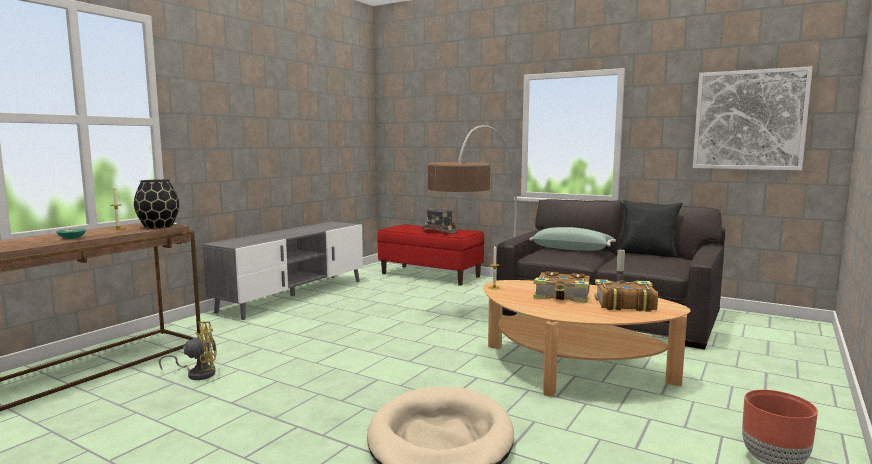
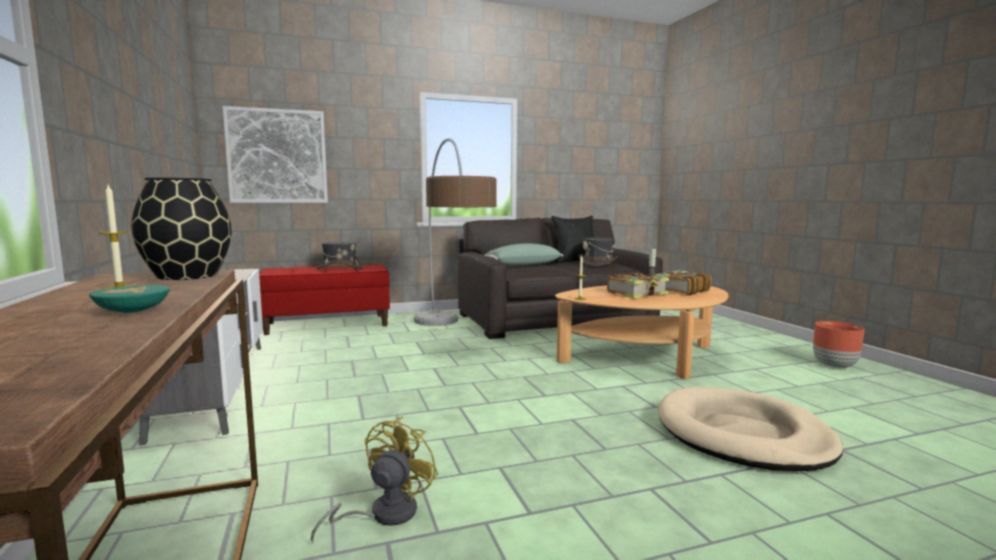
camera: 50 degrees left, 0 degrees up
(648, 261) = (598, 264): none -> grey hat
(749, 120) = (606, 151): picture -> picture (277, 156)

